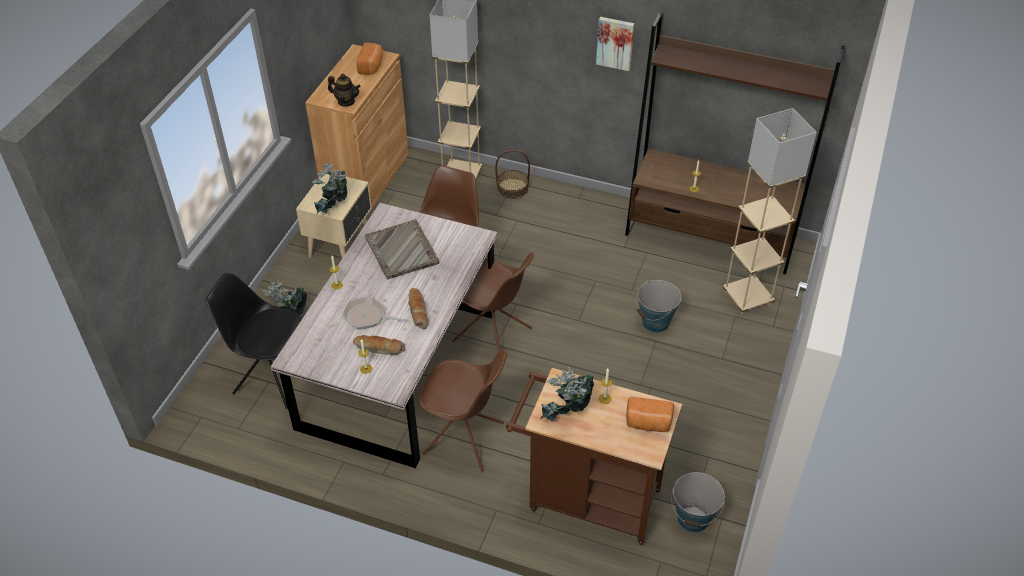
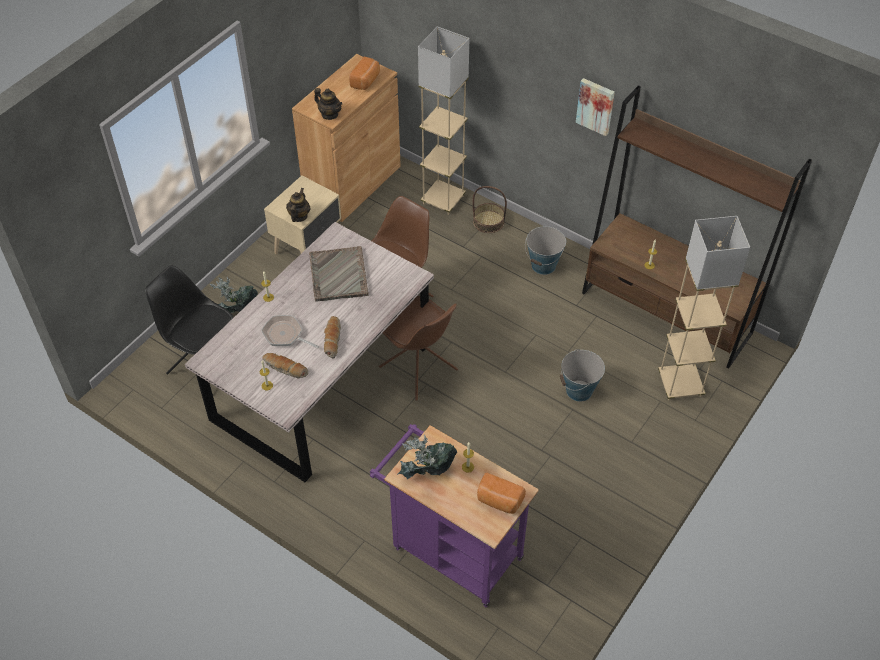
camera: 15 degrees right, 5 degrees up
(334, 209) = (299, 216): potted plant -> teapot
(465, 439) = (359, 465): brown chair -> none
(586, 498) = (451, 549): brown cart -> purple cart
(693, 519) = (544, 594): bucket -> bucket (543, 265)

